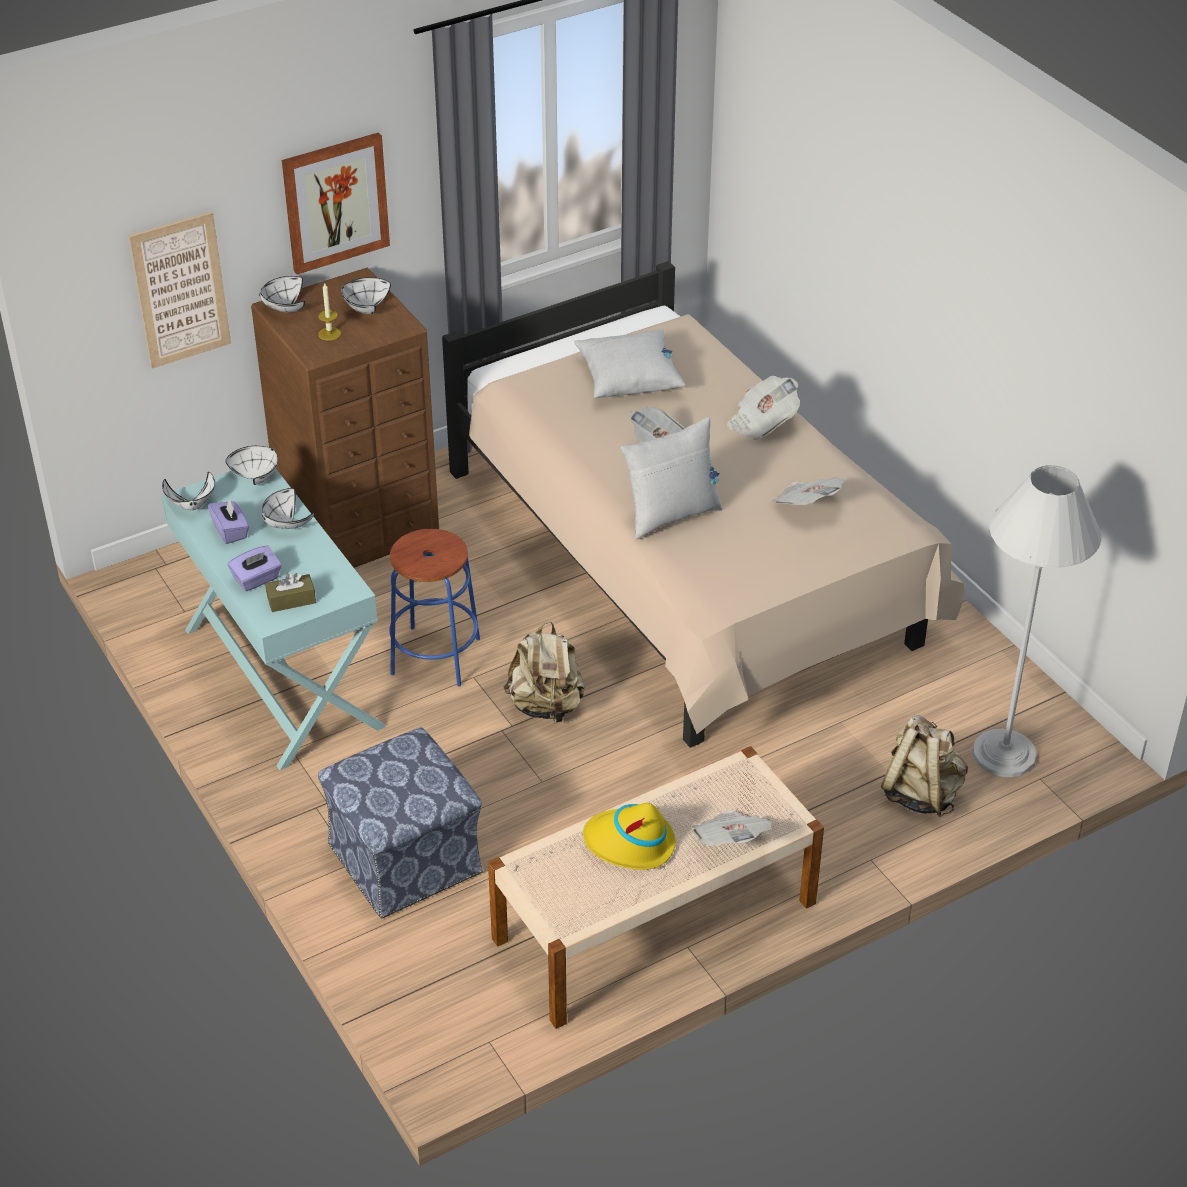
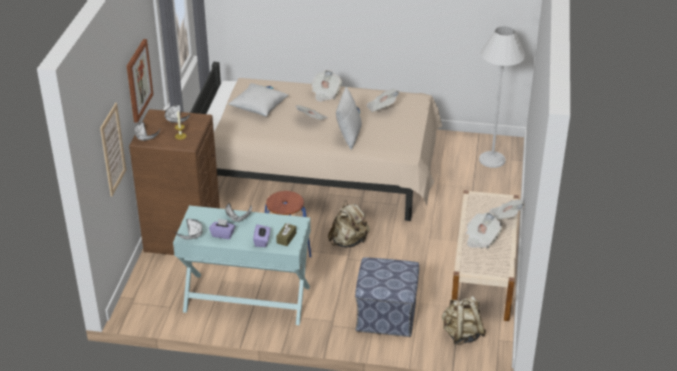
camera: 50 degrees left, 5 degrees down
(258, 476) = (197, 212): white bowl -> none
(629, 844) = (481, 239): yellow hat -> newspaper
(921, 793) = (490, 185): beige backpack -> beige backpack (461, 334)

